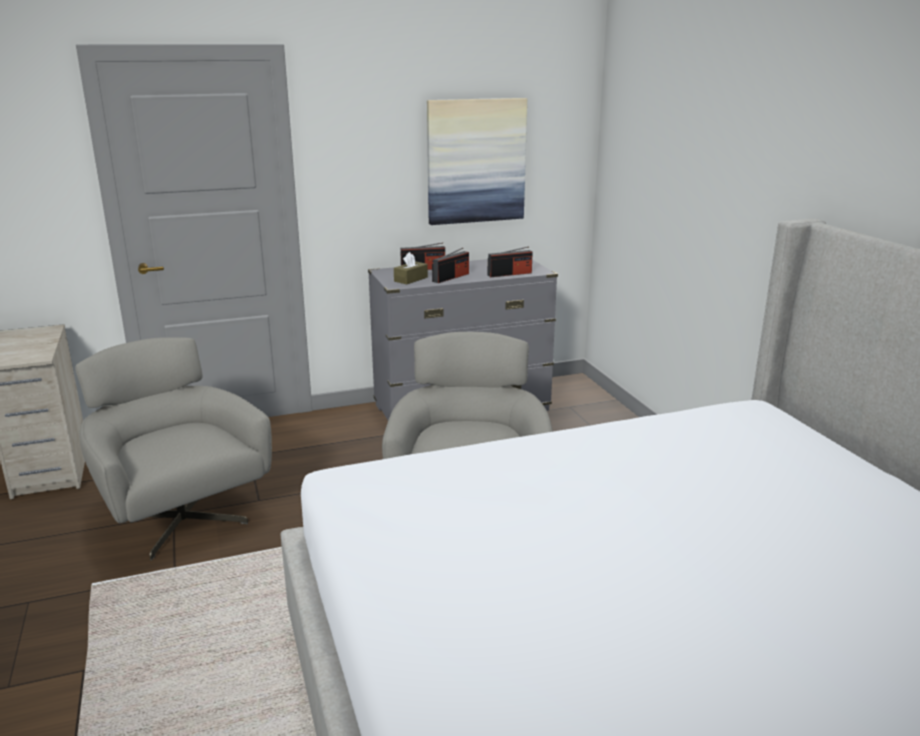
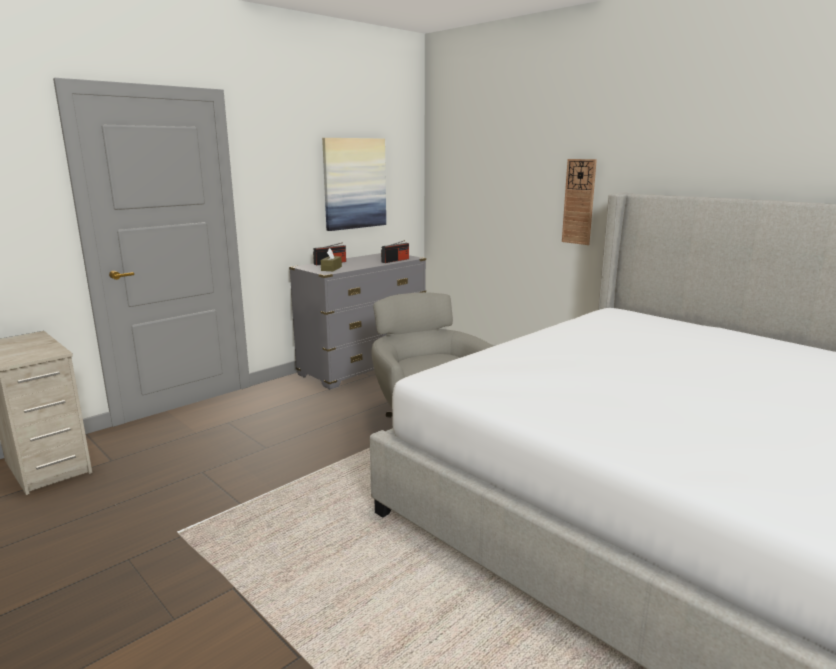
camera: 25 degrees left, 5 degrees down
(181, 518) = (211, 472): grey armchair -> none
(451, 277) = (358, 265): radio -> none
(762, 221) = (579, 202): none -> wall clock

